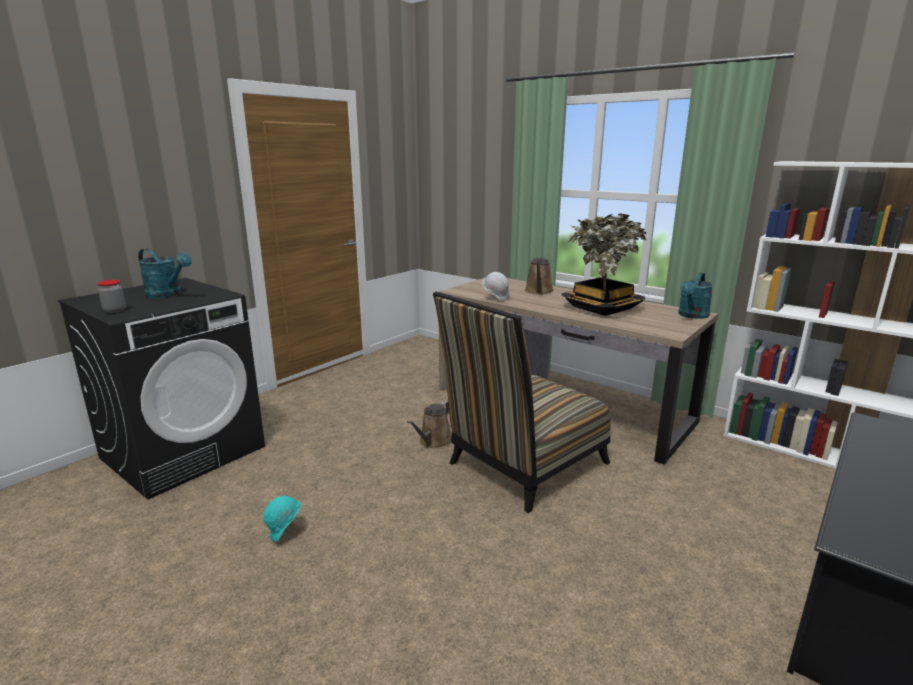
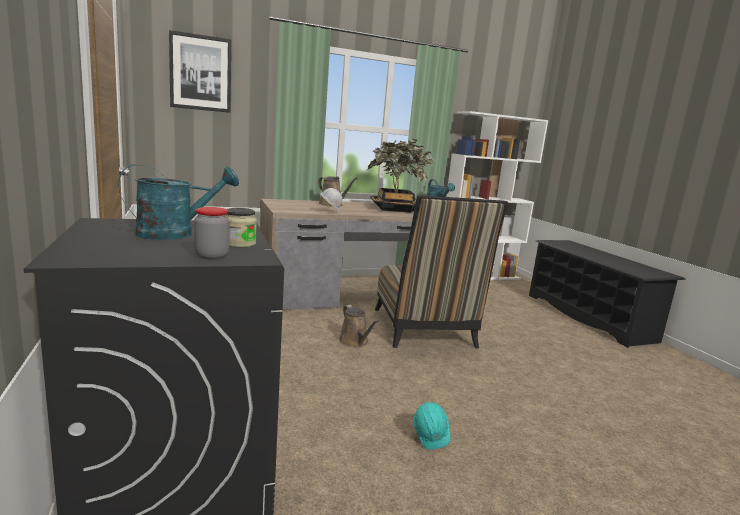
camera: 60 degrees left, 5 degrees down
(157, 307) = (239, 244): none -> jar
(461, 148) = (200, 73): none -> picture

